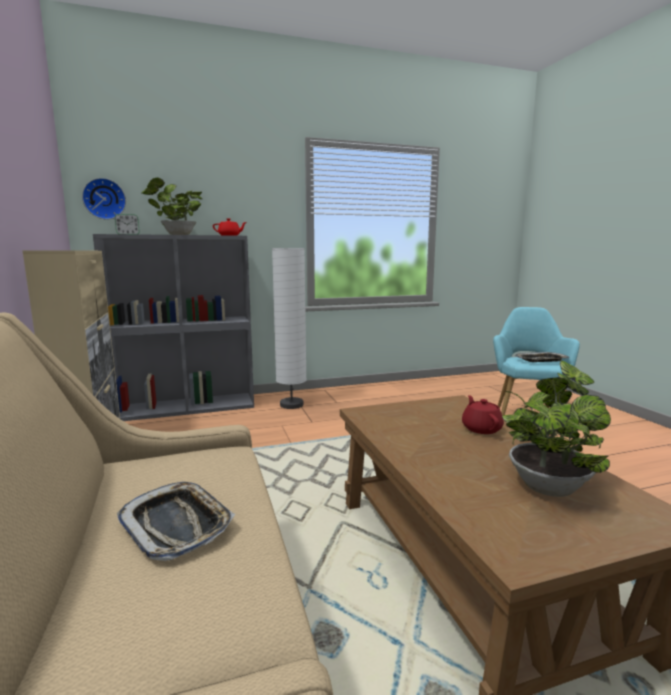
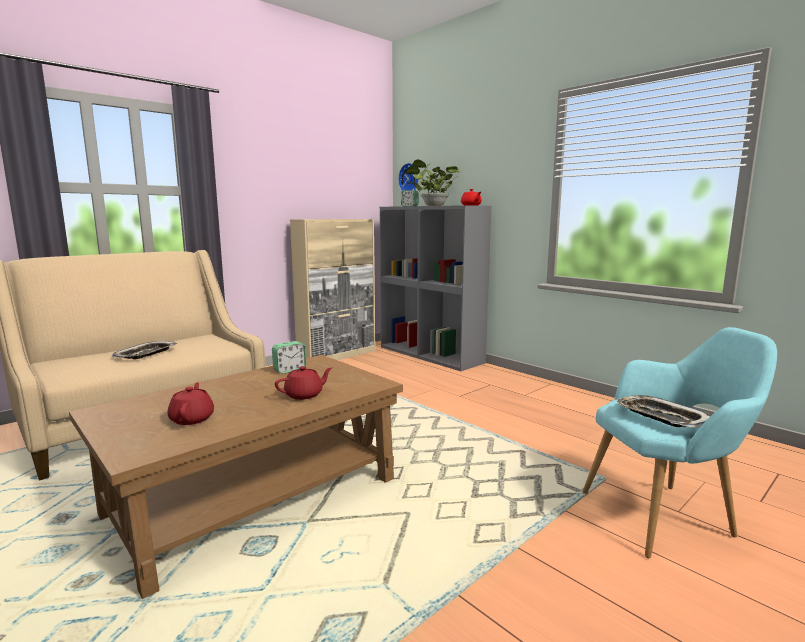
camera: 65 degrees right, 0 degrees up
(291, 405) = (487, 381): white floor lamp -> none
(391, 427) = (289, 370): none -> alarm clock
(548, 484) = (192, 418): potted plant -> red teapot

